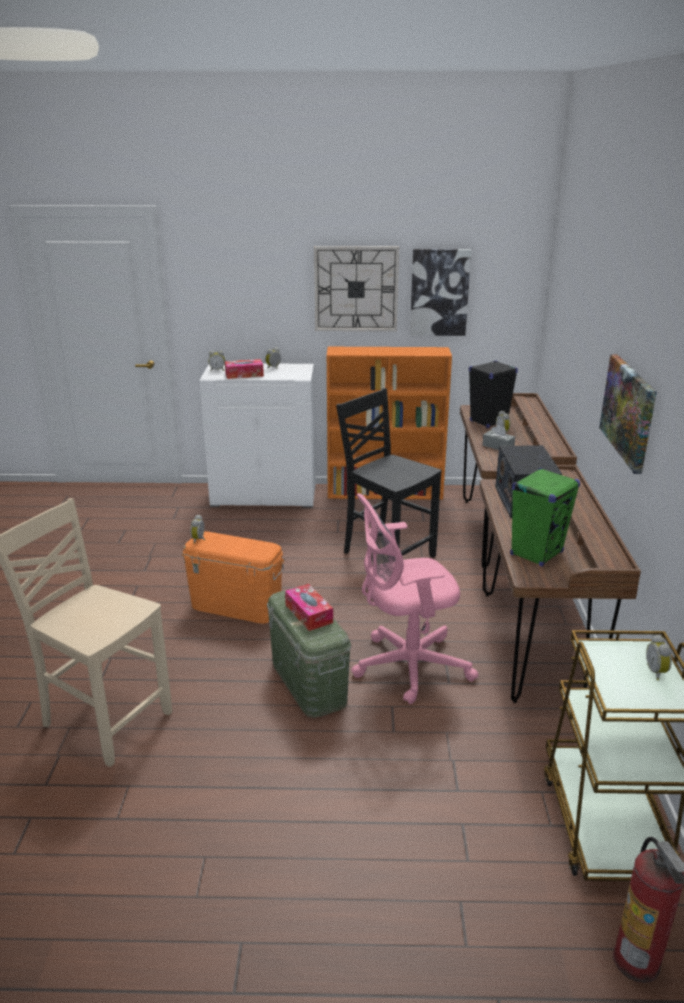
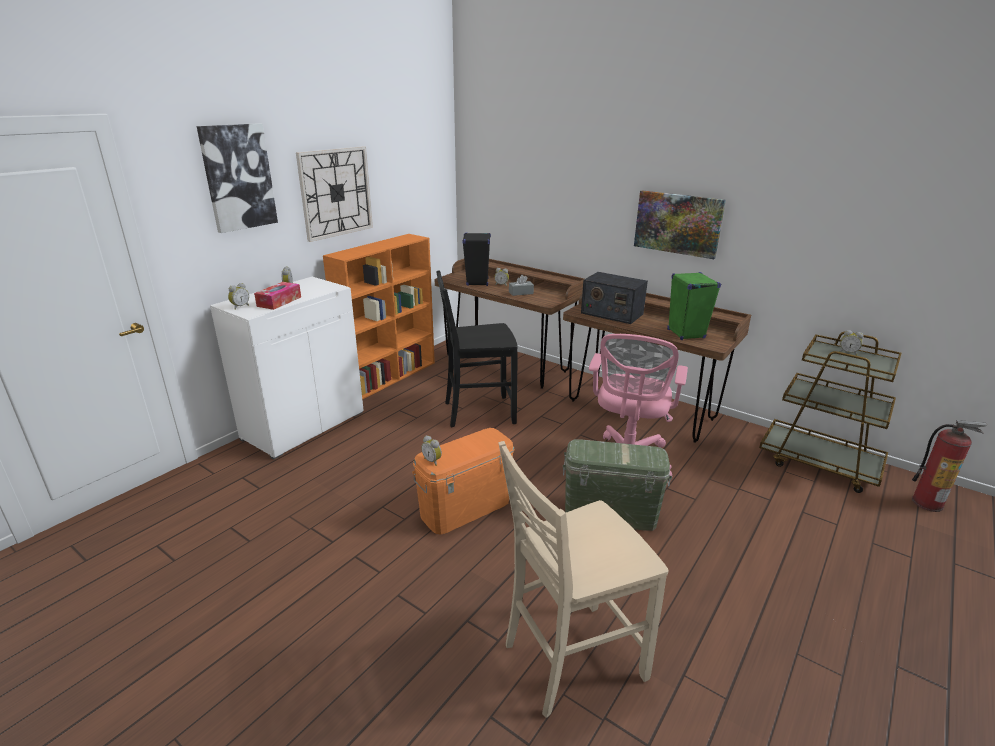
camera: 55 degrees left, 0 degrees up
(309, 614) = (616, 451): tissue box -> none
(439, 292) = (395, 186): picture -> picture (238, 177)

